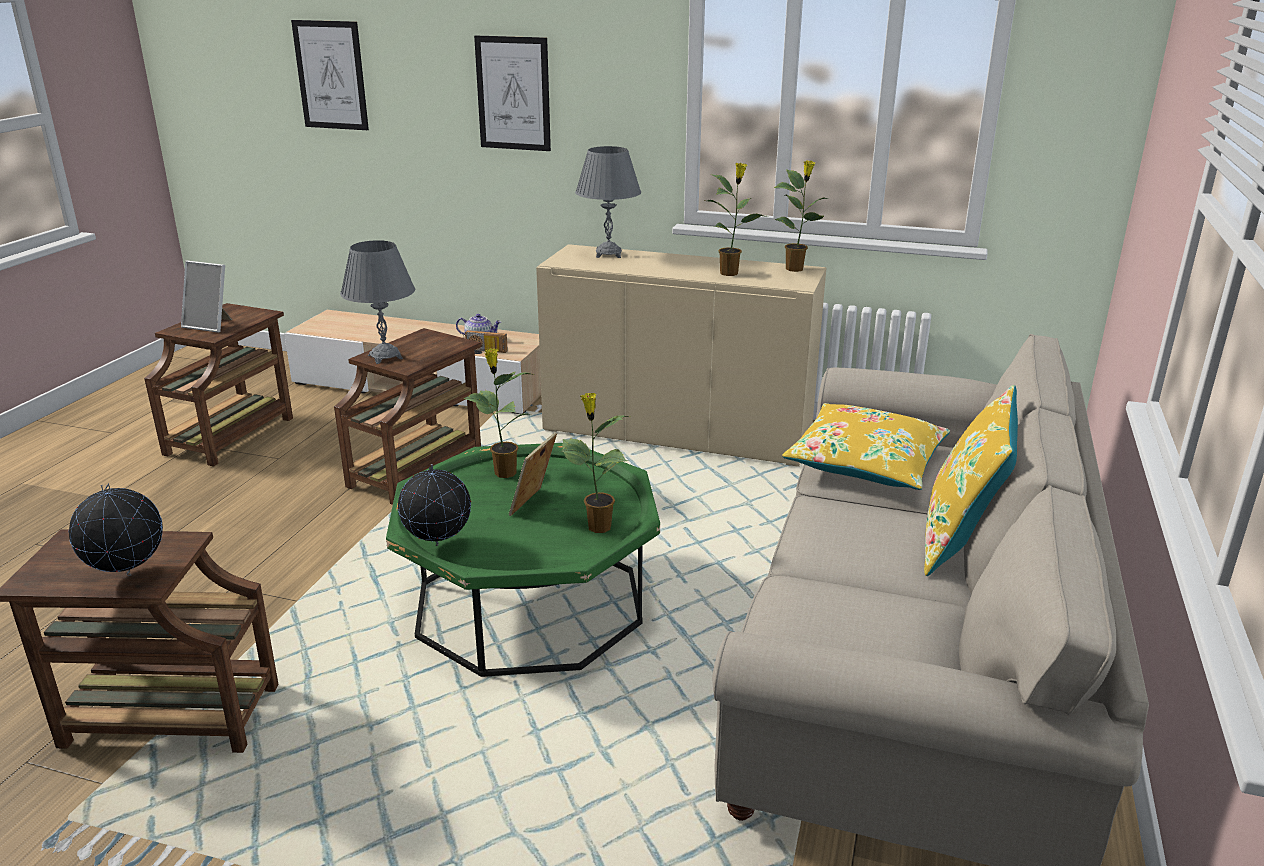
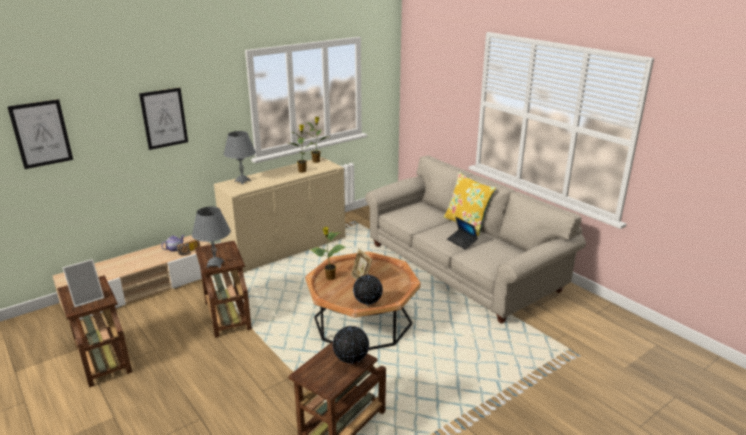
camera: 55 degrees left, 0 degrees up
(529, 604) = (362, 321): green coffee table -> brown coffee table
(597, 527) = (391, 273): potted plant -> none
(850, 562) = (462, 242): none -> laptop
(866, 462) = (412, 217): yellow pillow -> none

